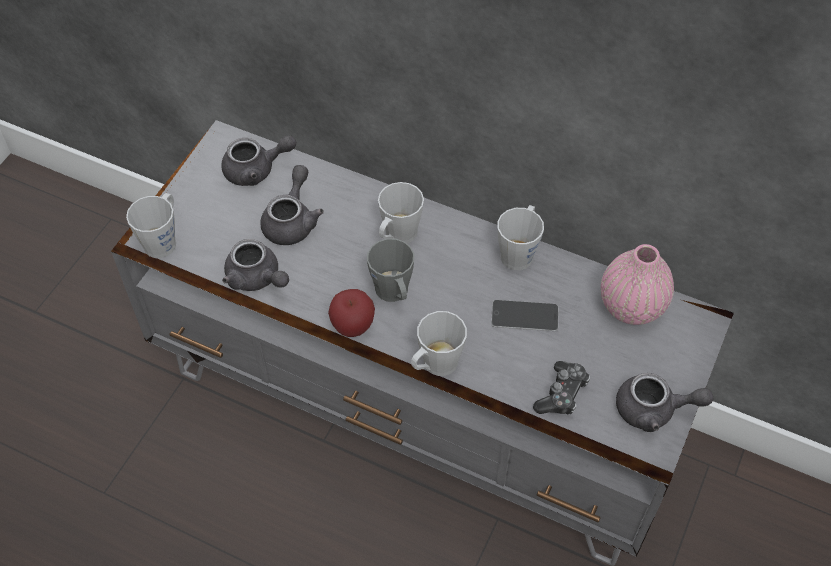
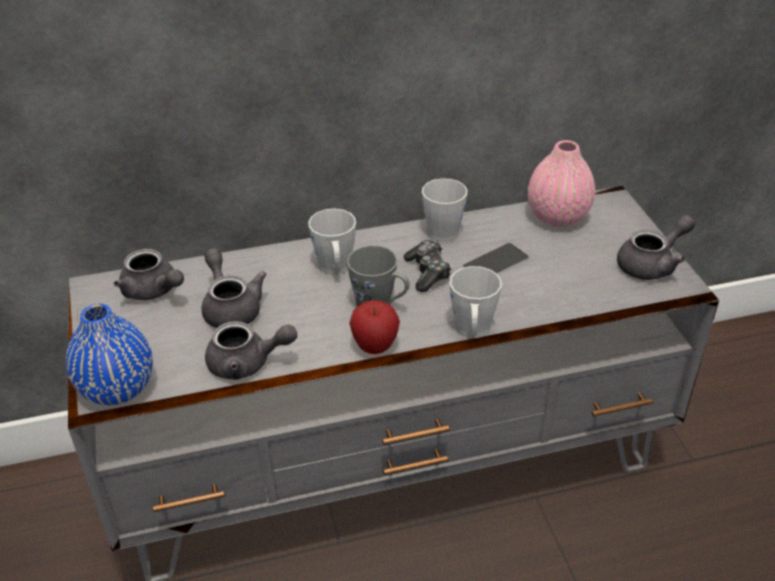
camera: 40 degrees left, 15 degrees down
(163, 240) = (117, 388): grey mug -> blue vase
(256, 170) = (153, 291): grey teapot -> grey teapot turned 90 degrees clockwise
(562, 394) = (583, 292): game controller -> game controller (428, 272)

